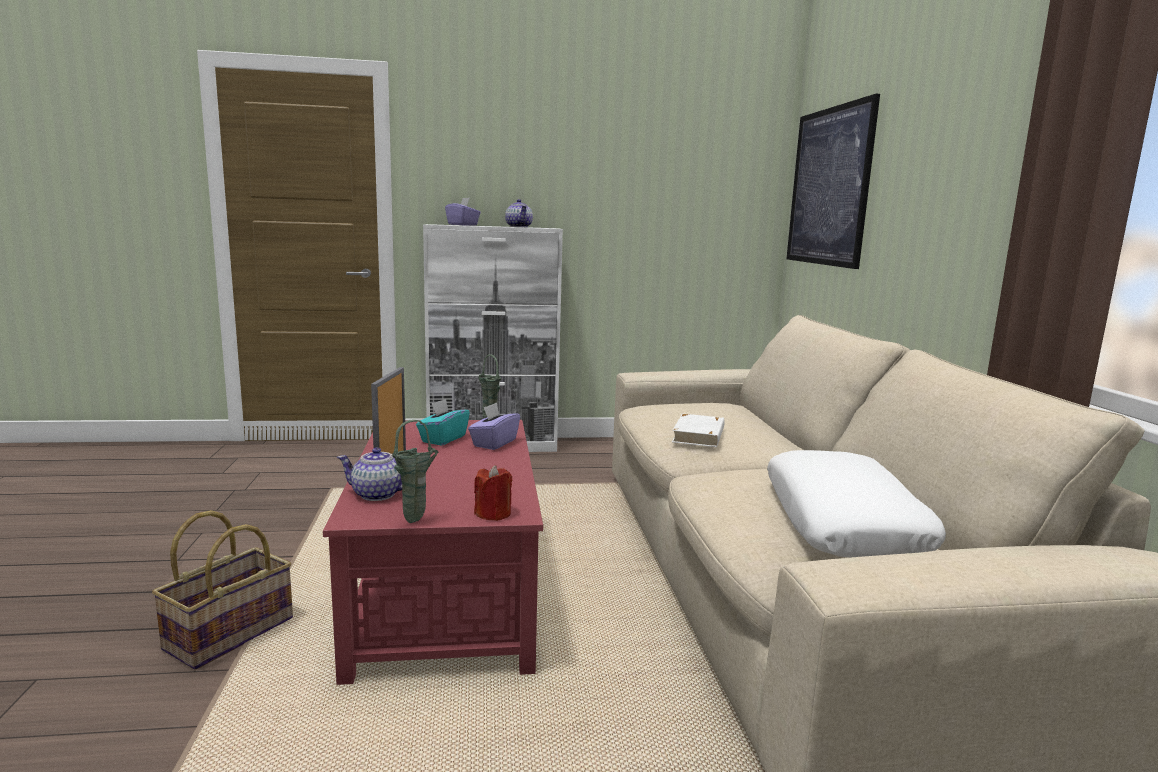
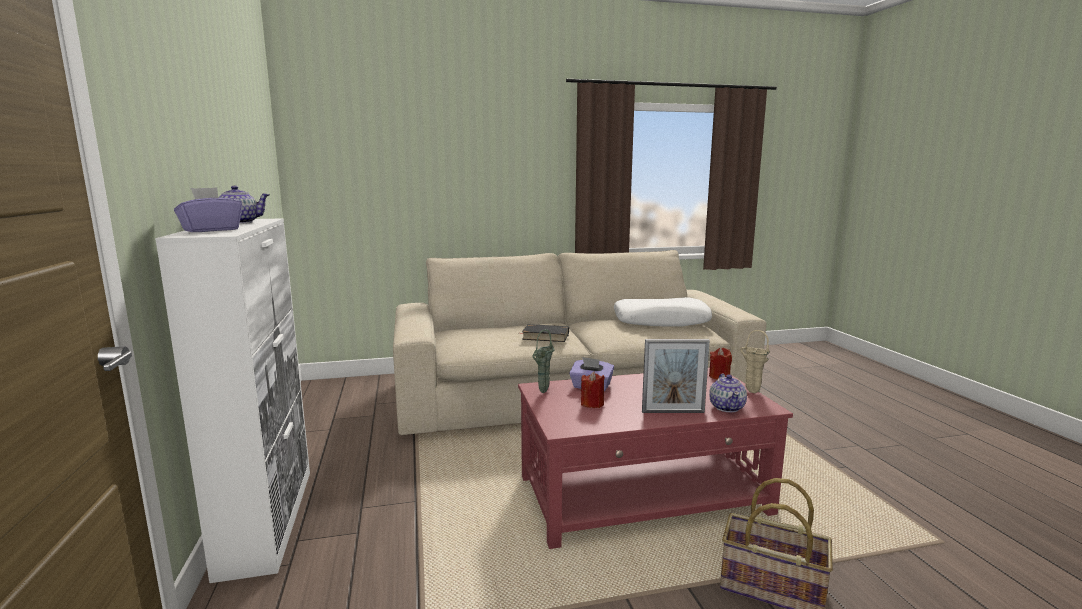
camera: 95 degrees left, 0 degrees up
(417, 520) = (750, 392): green vase -> beige vase
(443, 439) = (592, 404): turquoise tissue box -> red candle
(699, 435) = (545, 336): white book -> black book
(829, 187) = (358, 163): picture -> none

